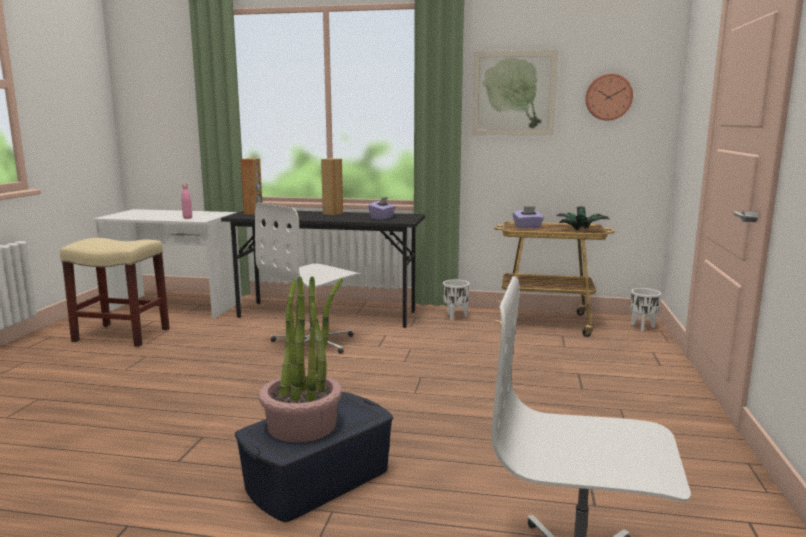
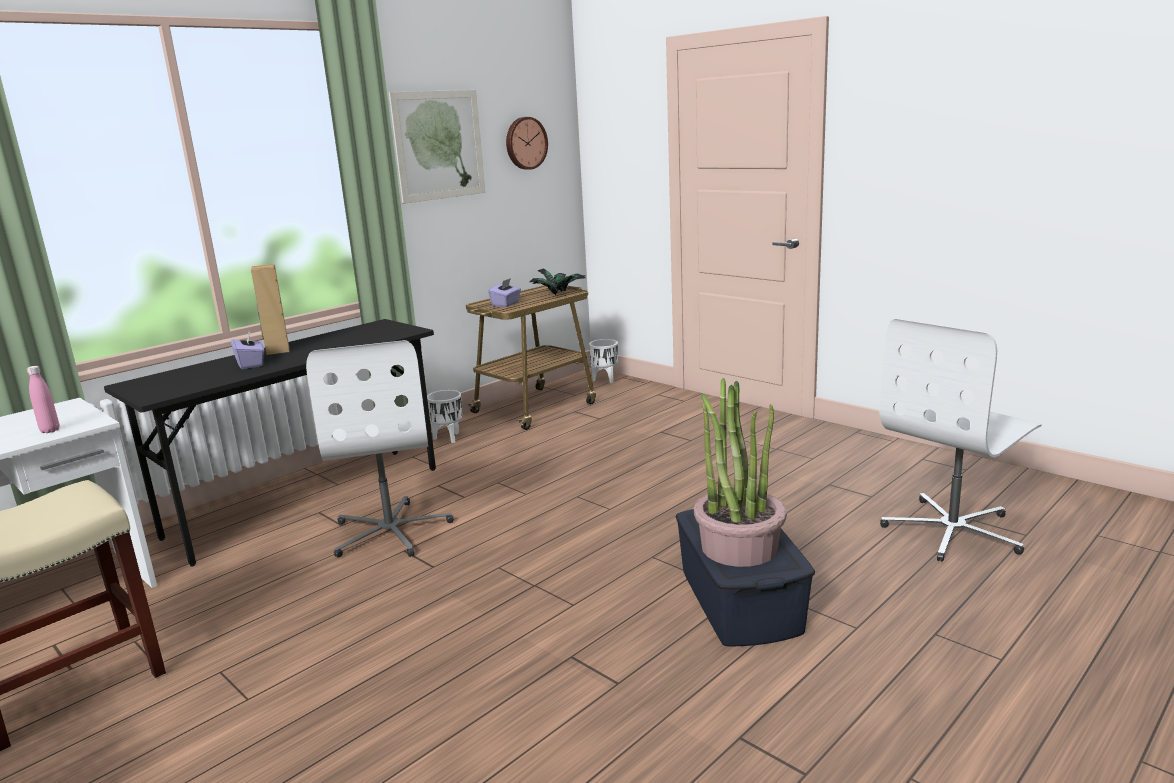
camera: 55 degrees left, 5 degrees up
(253, 213) = (155, 385): brown speaker -> none
(382, 218) = (367, 335): purple tissue box -> purple tissue box (251, 364)

